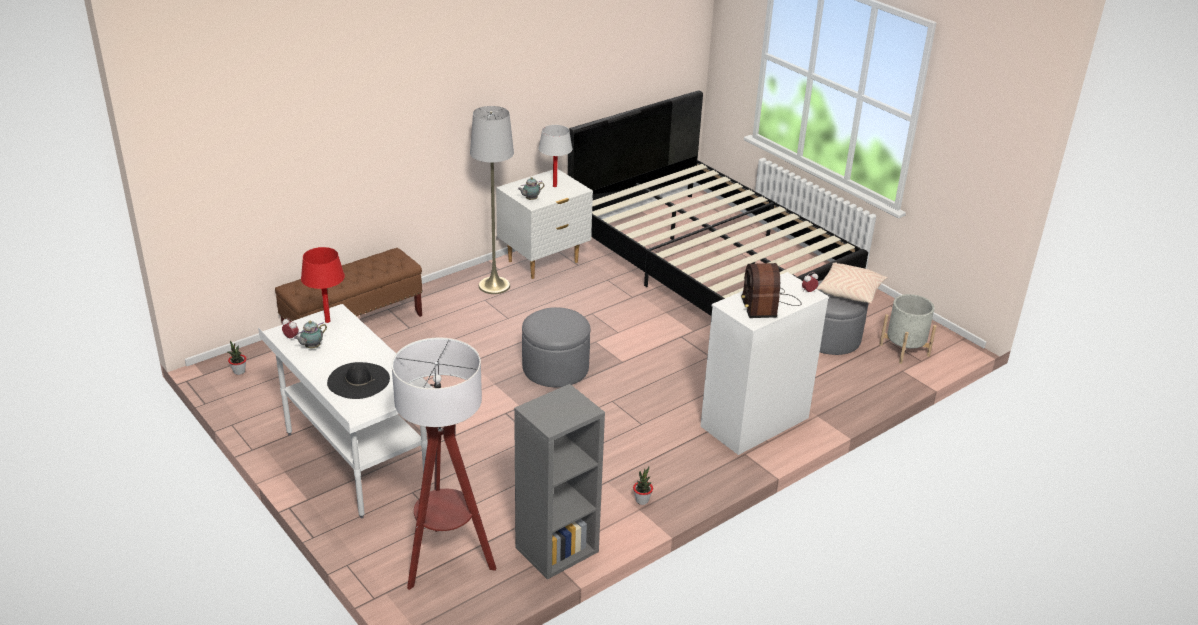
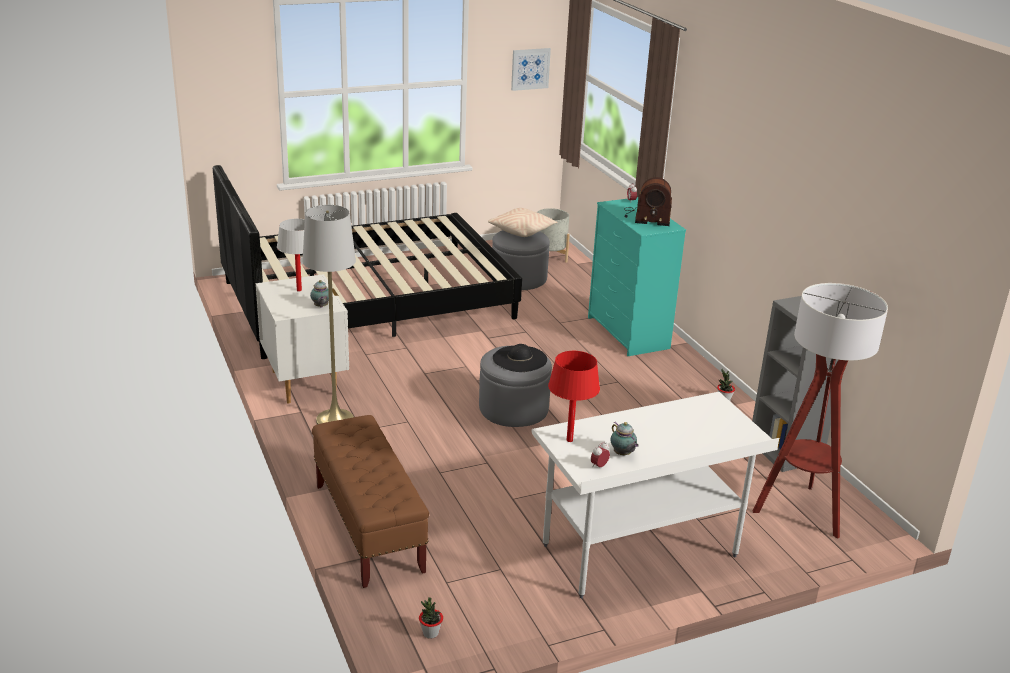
camera: 75 degrees left, 5 degrees down
(358, 380) = (693, 431): black hat -> black hat (519, 359)
(754, 422) = (628, 333): white dresser -> turquoise dresser
(984, 140) = (530, 69): none -> picture

